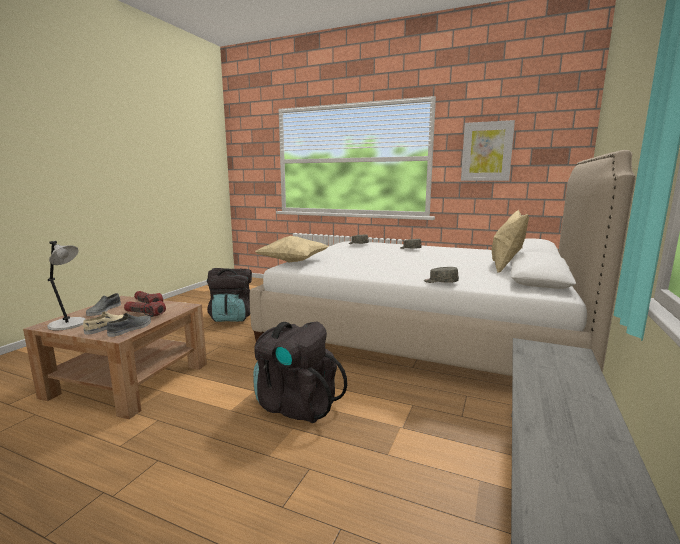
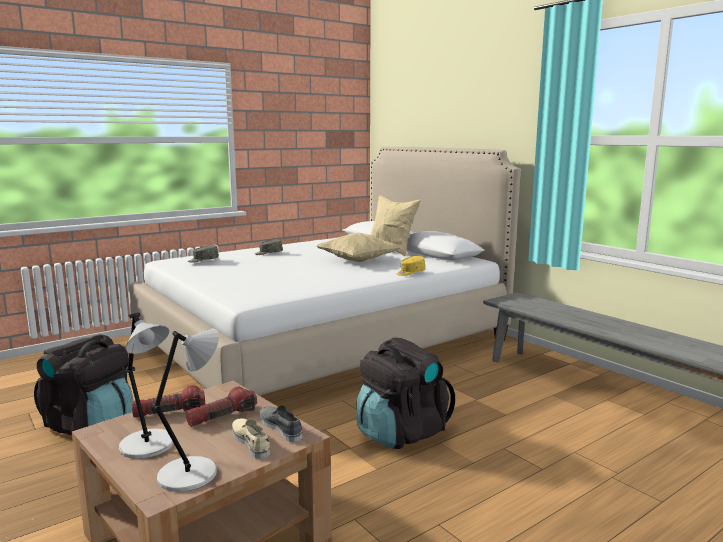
camera: 60 degrees left, 0 degrees up
(104, 310) = (149, 446): grey shoe -> grey table lamp
(293, 262) = (232, 295): beige pillow -> beige pillow (358, 261)
(440, 282) = (410, 273): grey cap -> yellow cap
(486, 151) = (289, 133): picture -> none

